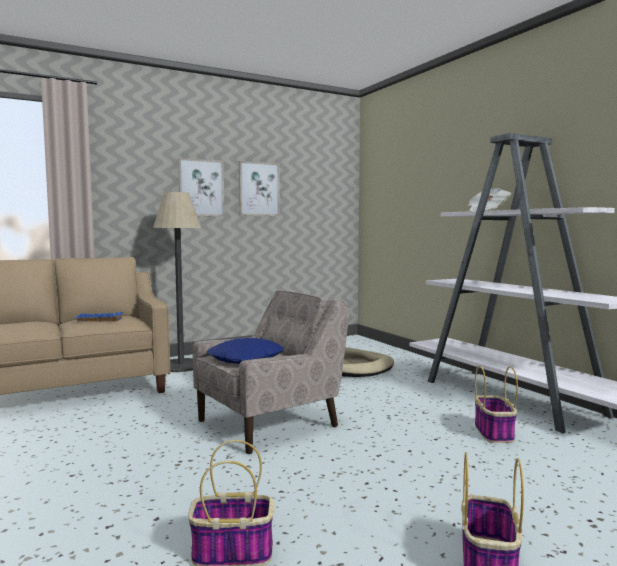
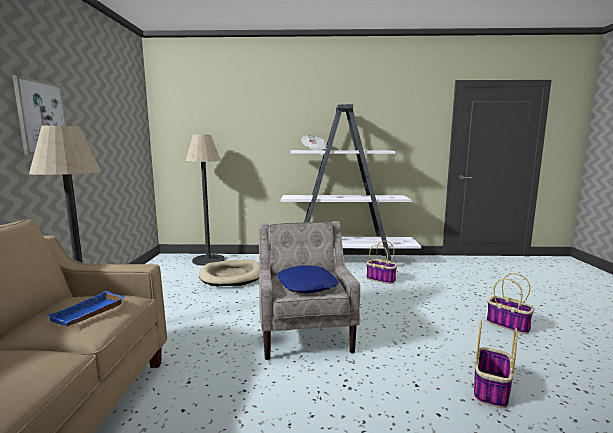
camera: 60 degrees left, 5 degrees up
(259, 189) = (90, 121): picture -> none
(374, 350) = (208, 260): none -> floor lamp

